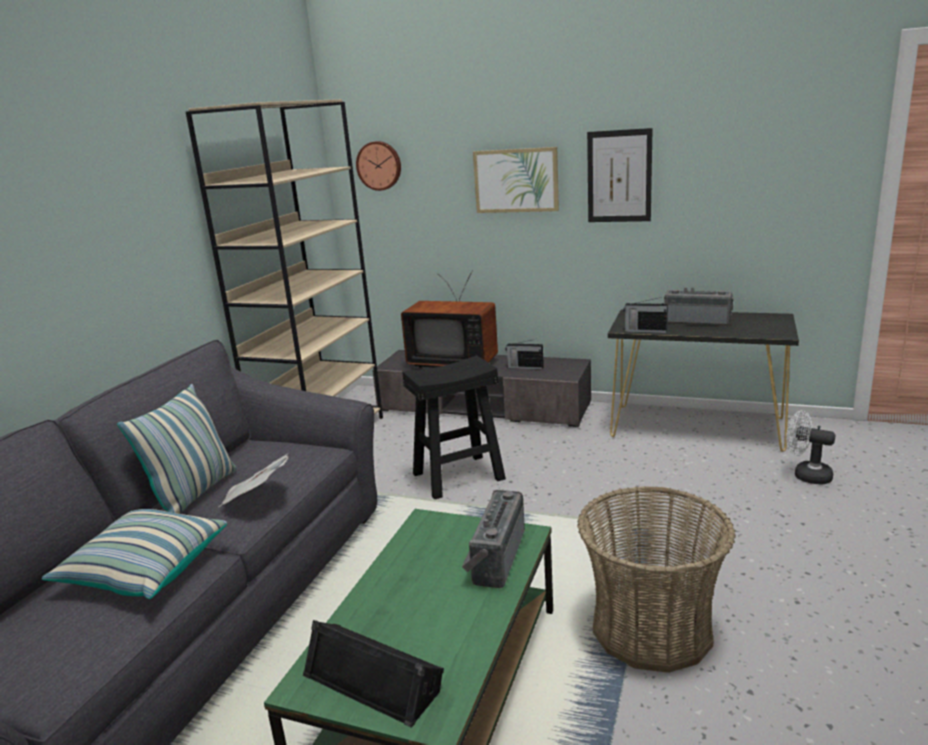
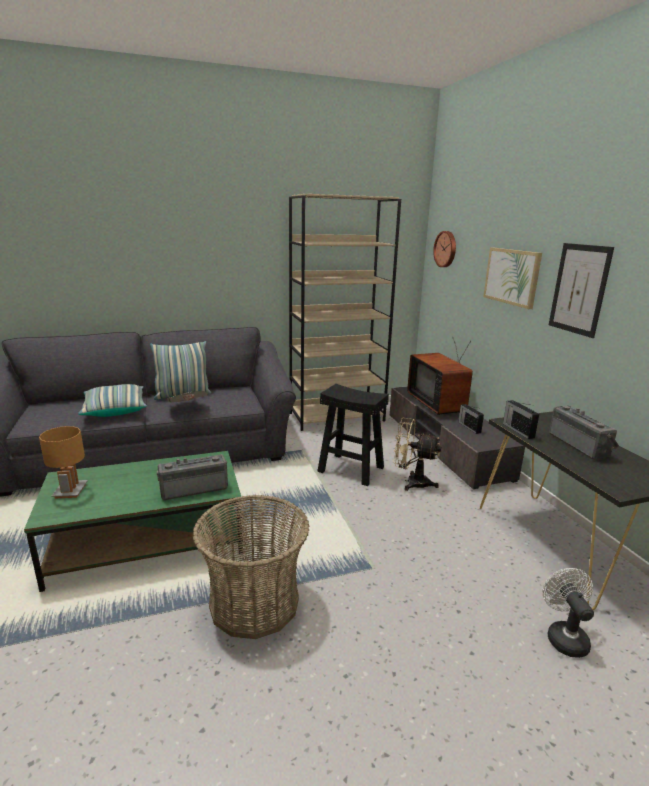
camera: 50 degrees right, 0 degrees up
(374, 679) = (71, 491): black speaker -> brown table lamp
(529, 451) = (411, 482): none -> beige fan

